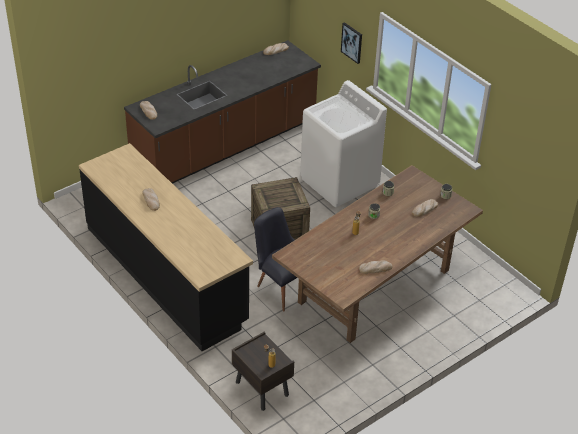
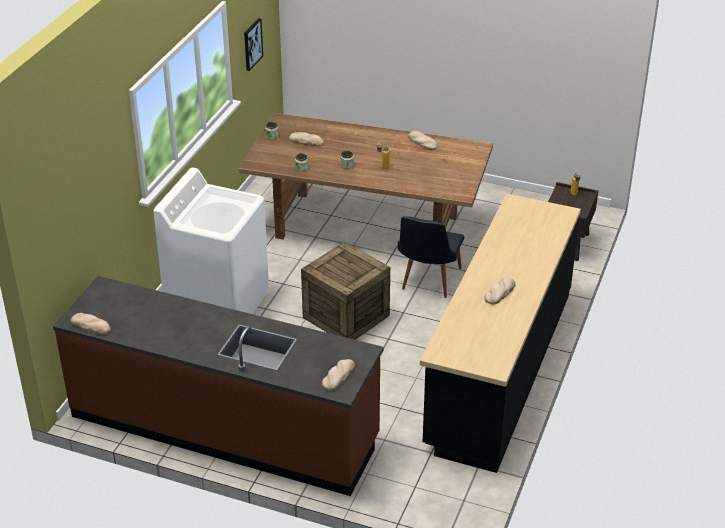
camera: 120 degrees left, 5 degrees down
(352, 42) = (113, 185): picture -> picture (252, 44)

